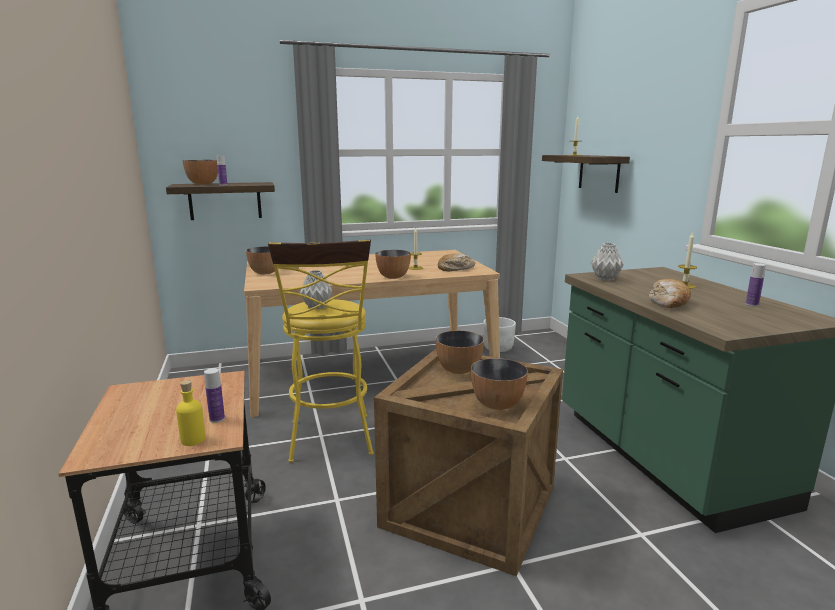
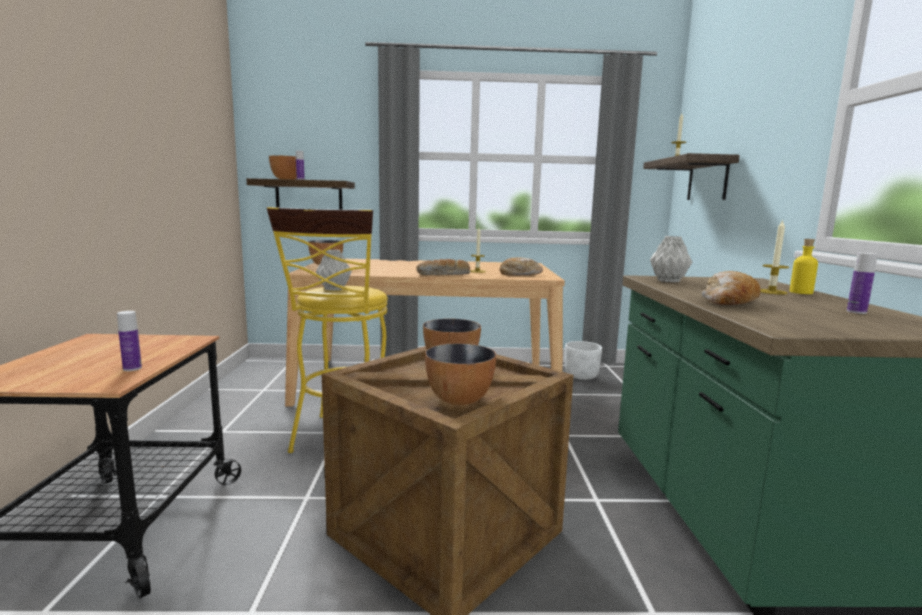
camera: 15 degrees right, 5 degrees down
(193, 439) = (83, 381): yellow bottle -> yellow bottle (801, 292)
(393, 277) = (444, 275): bowl -> bread

